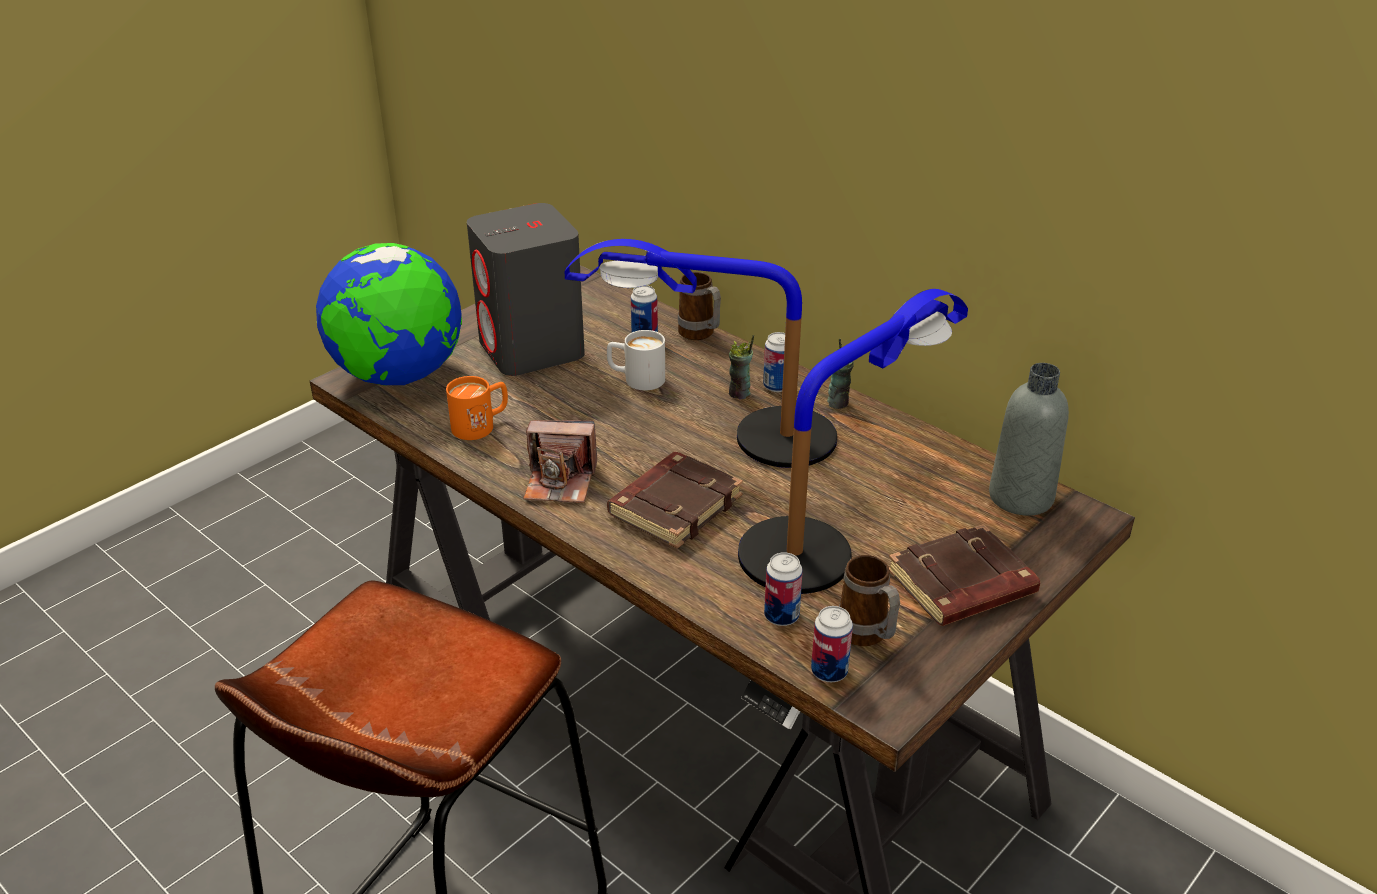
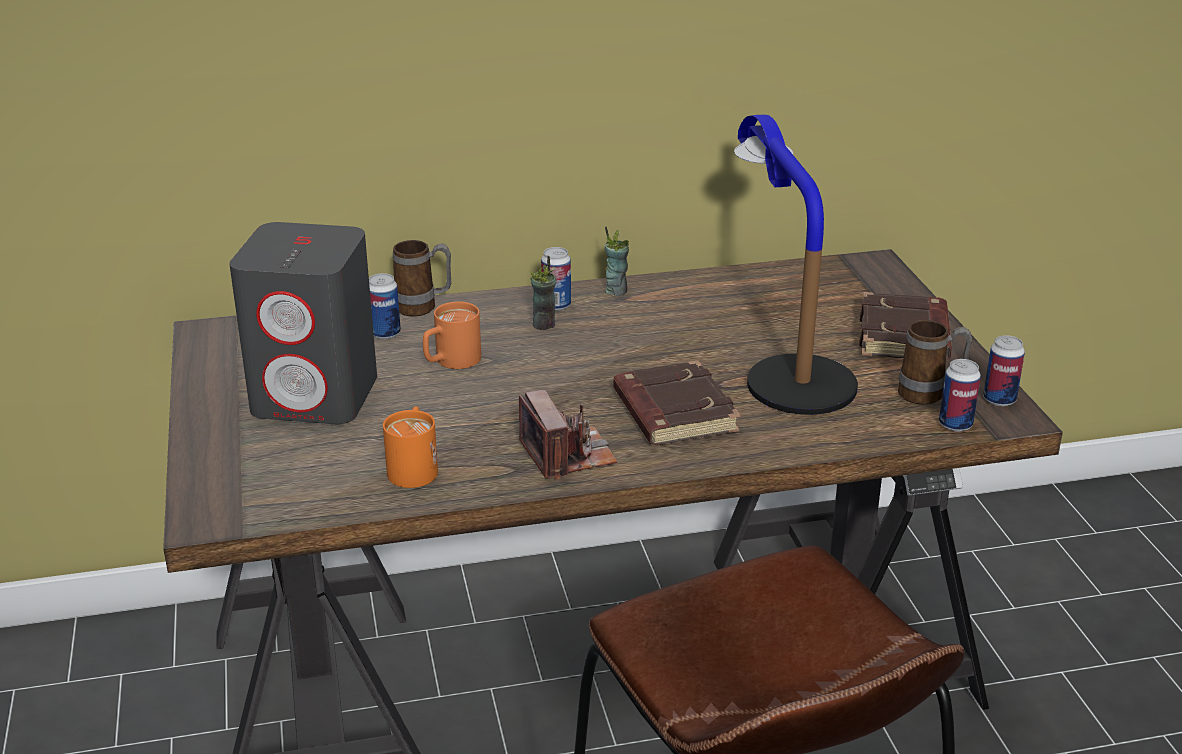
camera: 55 degrees left, 5 degrees down
(398, 376) = (247, 487): globe -> none
(560, 482) = (567, 455): camera -> camera turned 60 degrees counterclockwise
(636, 379) = (450, 362): white mug -> orange mug
(731, 431) = (596, 348): table lamp -> none
(781, 616) = (871, 419): can -> can (999, 399)
(1021, 497) = (826, 274): grey bottle -> none

